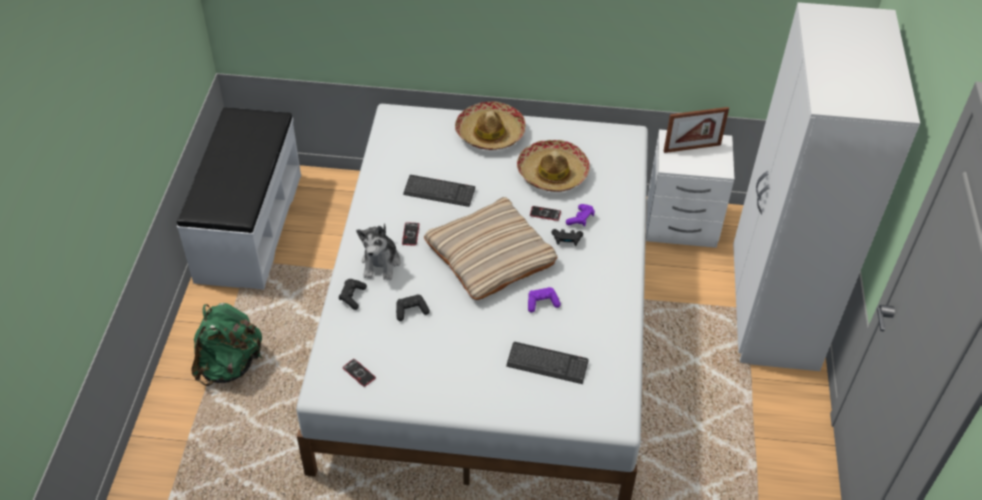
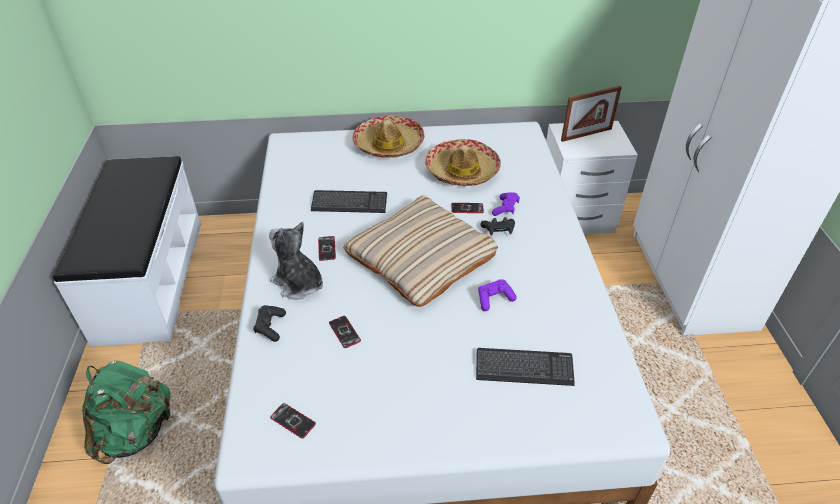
camera: 10 degrees left, 5 degrees down
(381, 263) = (298, 284): plush toy -> plush toy turned 135 degrees clockwise
(411, 311) = (344, 332): black game controller -> phone

